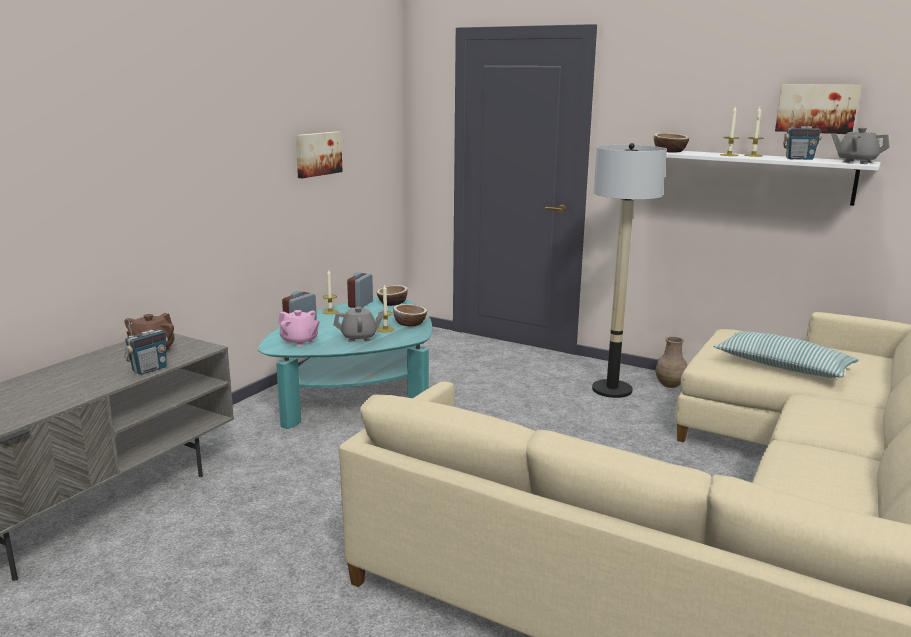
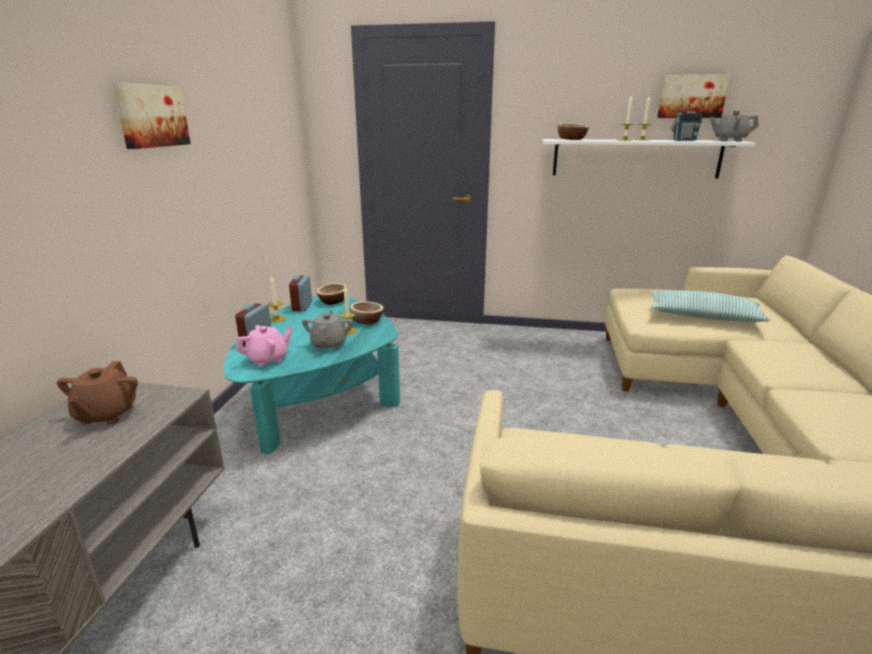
camera: 20 degrees left, 5 degrees up
(149, 369) = (118, 447): radio -> none
(299, 341) = (268, 359): pink teapot -> pink teapot turned 45 degrees counterclockwise
(317, 154) = (237, 154): picture -> picture (151, 116)
(359, 338) = (329, 344): grey teapot -> grey teapot turned 60 degrees counterclockwise
(611, 389) = (536, 351): floor lamp -> none
(670, 384) = (574, 339): brown vase -> none

